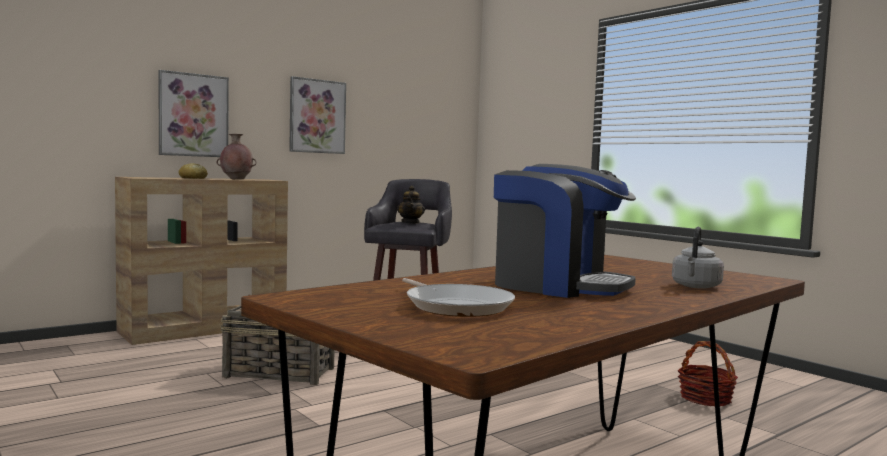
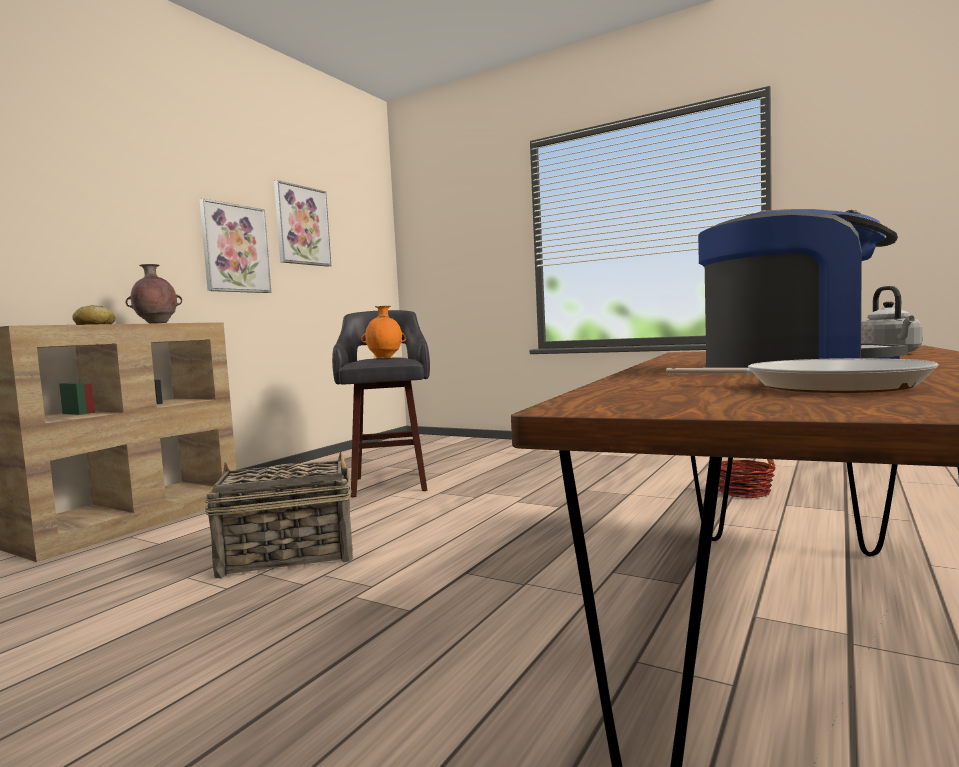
camera: 20 degrees left, 0 degrees up
(193, 115) = (79, 244): picture -> picture (302, 226)
(411, 223) = (385, 358): teapot -> orange vase

